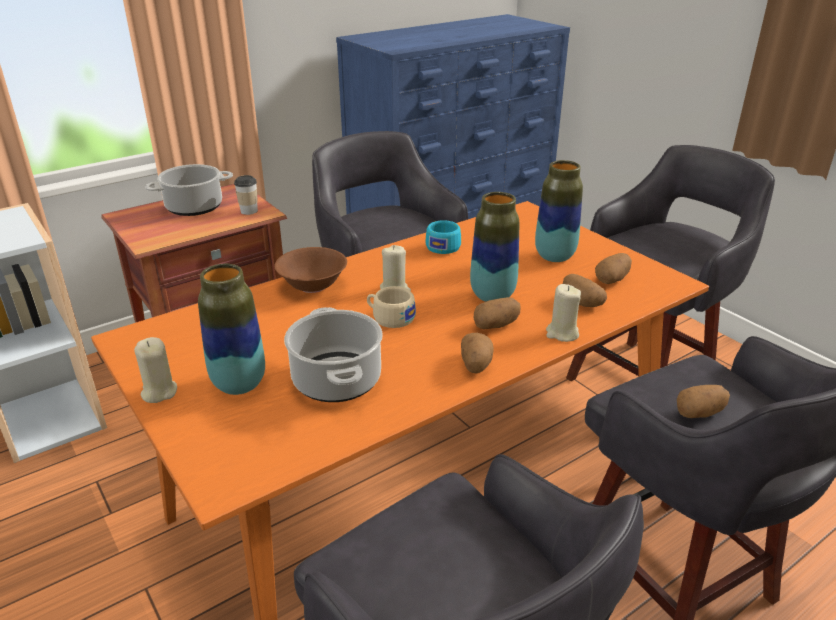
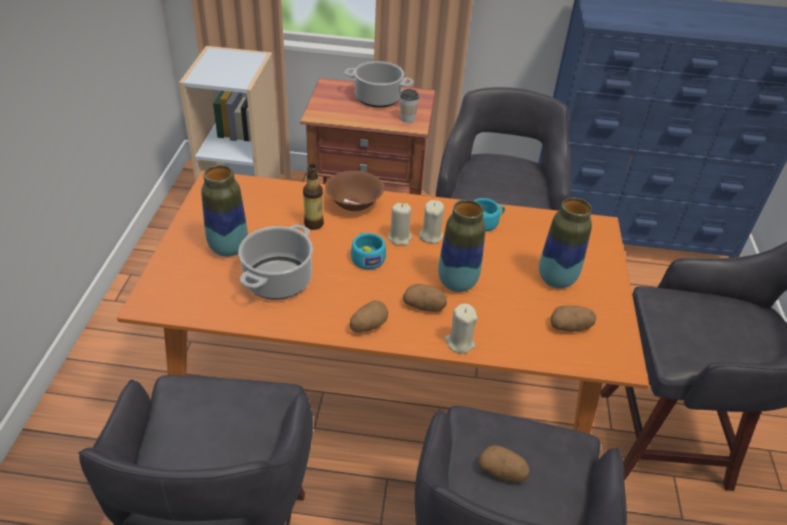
camera: 40 degrees right, 10 degrees up
(159, 392) = (188, 227): beige candle -> beige candle (430, 236)
(298, 319) = (314, 224): none -> bottle
(389, 317) = (366, 257): beige cup -> turquoise cup
(581, 302) = (513, 329): potato -> none

